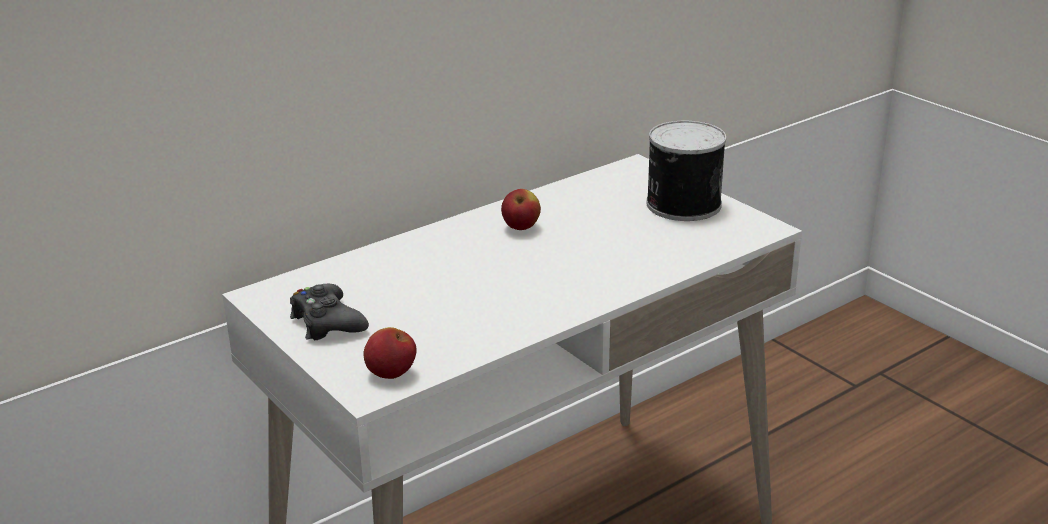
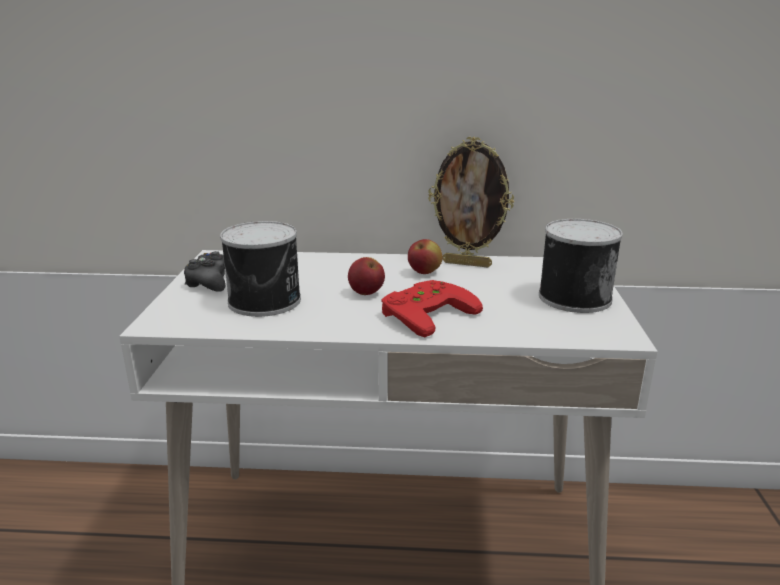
camera: 40 degrees right, 5 degrees down
(391, 374) = (185, 320): apple -> apple (366, 293)
(430, 320) = (266, 301): none -> can
(542, 202) = (467, 263): none -> picture frame
(591, 268) = (425, 312): none -> red game controller

